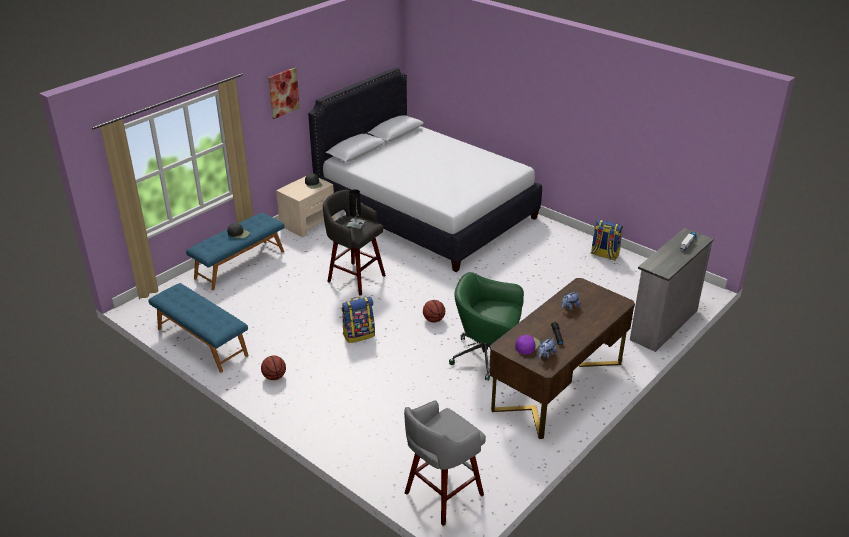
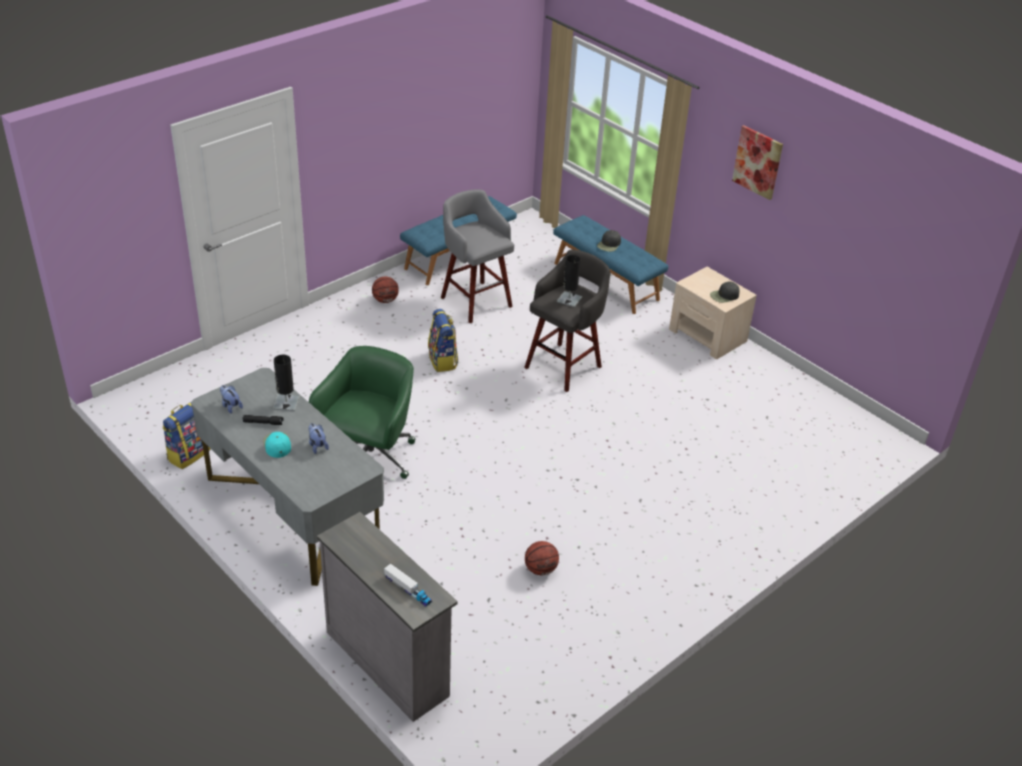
camera: 95 degrees right, 5 degrees up
(426, 212) = (739, 449): white bed -> none
(433, 320) = (458, 423): basketball -> basketball (541, 569)
(442, 495) = (165, 393): grey stool -> grey stool (475, 301)
(527, 345) = (255, 395): purple cap -> none
(529, 329) = (286, 403): none -> black table lamp
(557, 386) = (292, 511): brown desk -> grey desk
(577, 325) = (277, 445): none -> turquoise cap
(604, 255) = (597, 641): backpack -> backpack (188, 454)

